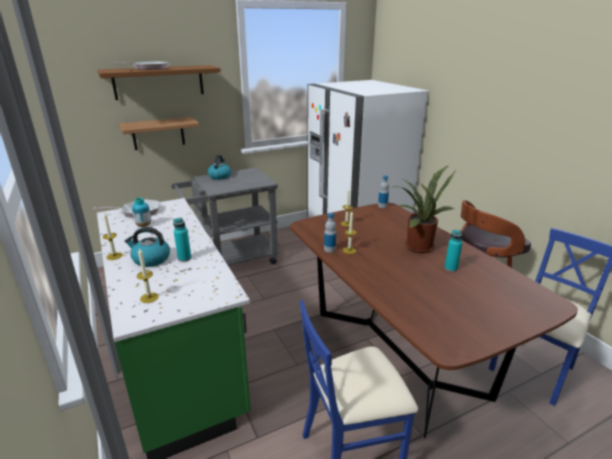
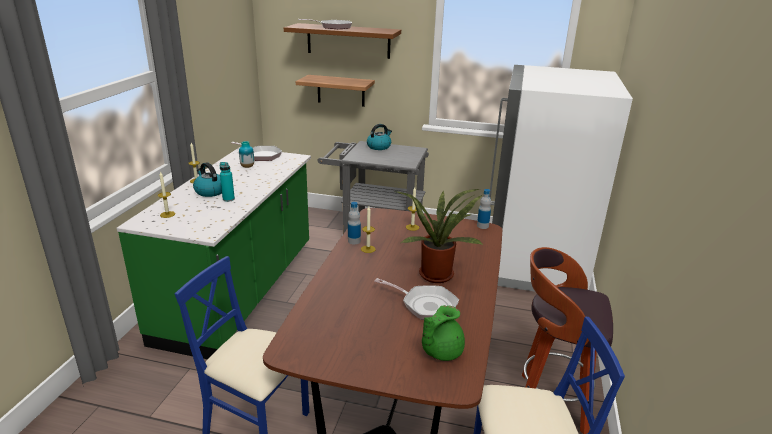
camera: 40 degrees right, 0 degrees up
(450, 268) = (425, 305): turquoise bottle -> frying pan
(511, 290) = (440, 351): none -> green teapot

